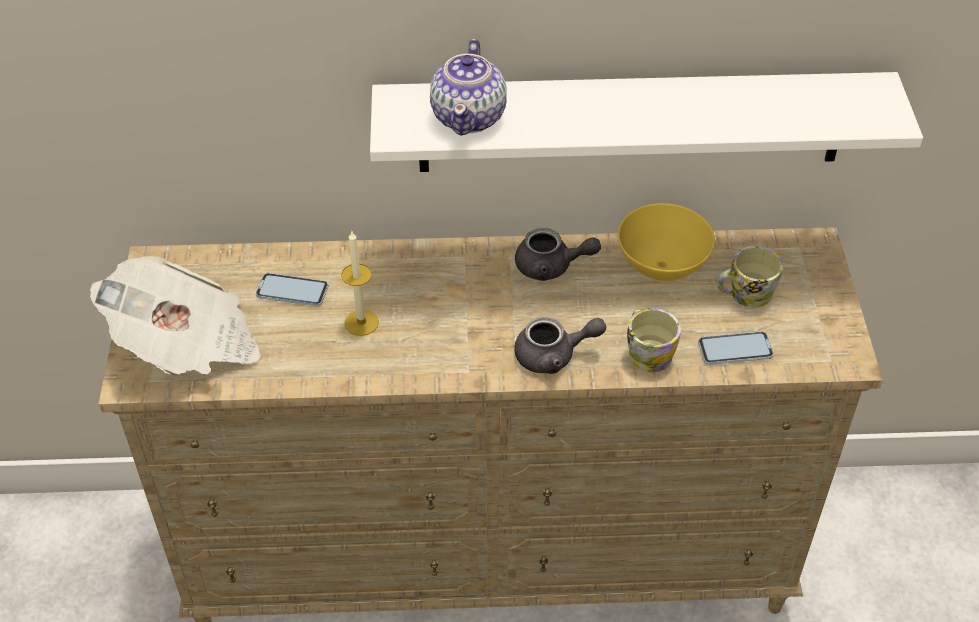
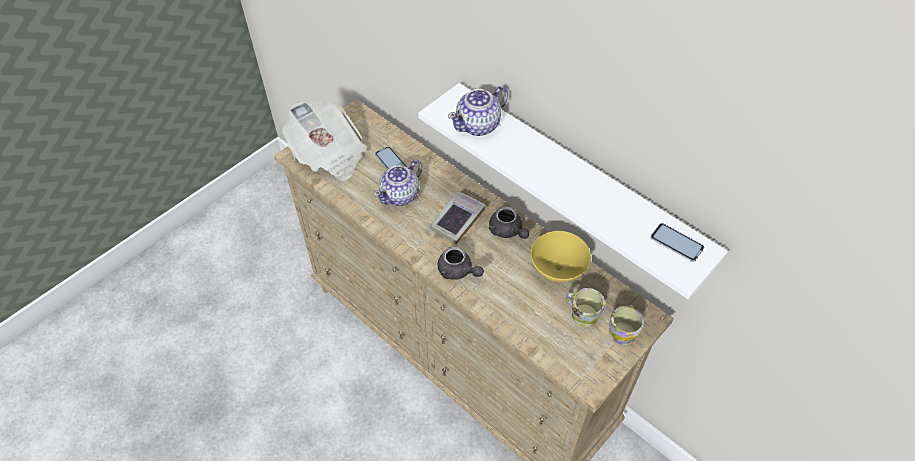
camera: 45 degrees right, 5 degrees up
(361, 322) = (400, 195): candle -> teapot
(474, 298) = (457, 220): none -> book
(647, 351) = (500, 302): mug -> mug (623, 330)
(735, 349) = (541, 335): phone -> phone (676, 243)

